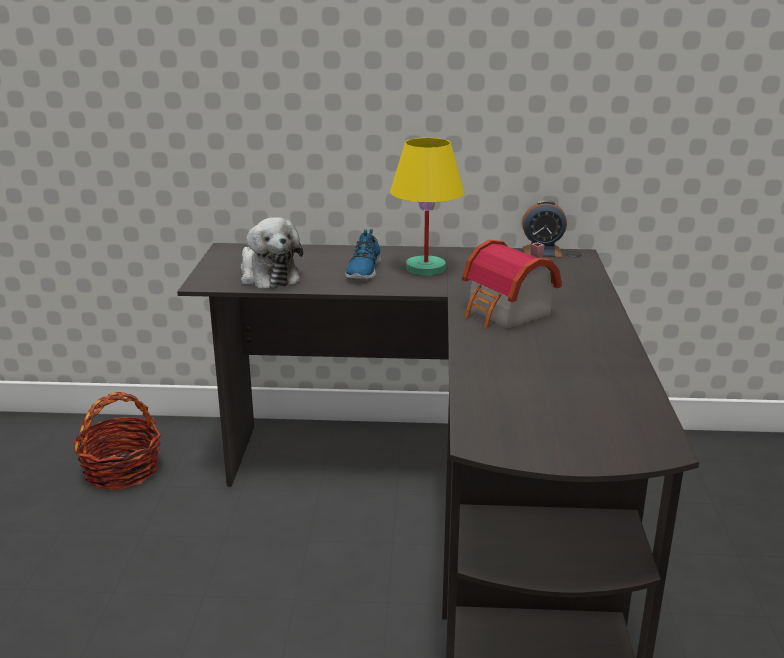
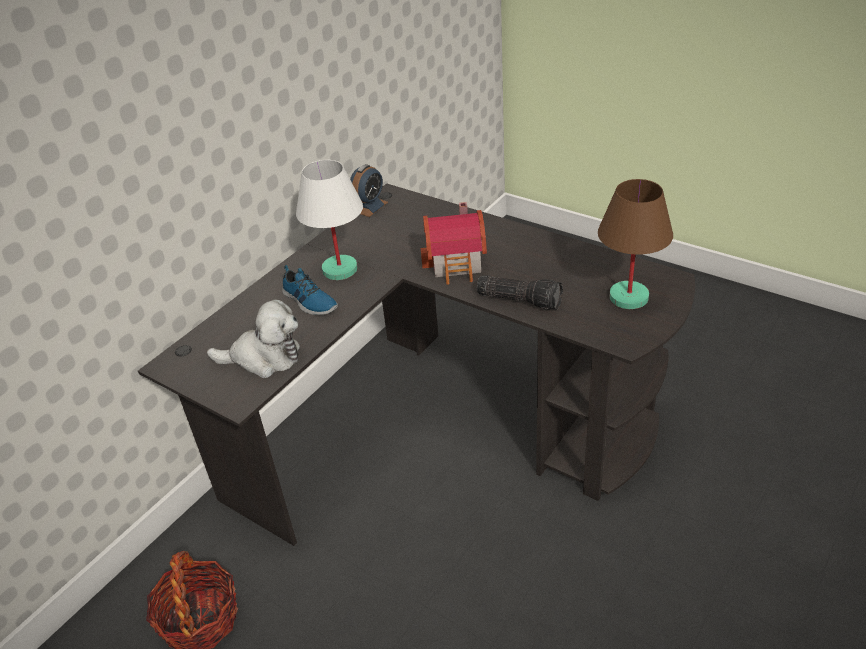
camera: 55 degrees left, 15 degrees up
(425, 269) = (340, 270): yellow table lamp -> white table lamp
(486, 360) = (520, 299): none -> flashlight
(577, 423) = (627, 297): none -> brown table lamp

